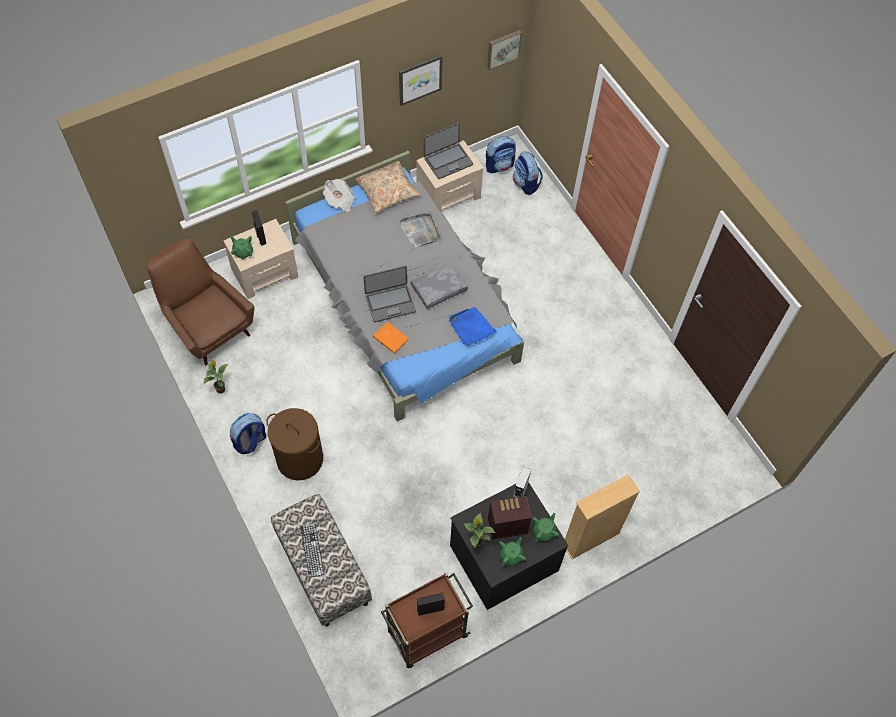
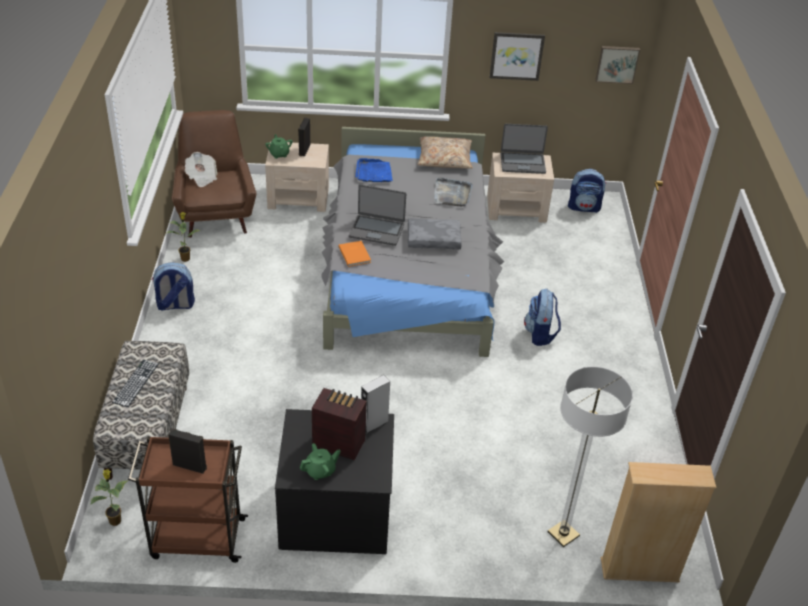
camera: 30 degrees right, 20 degrees down
(299, 459) = (206, 337): brown laundry basket -> none
(339, 200) = (394, 149): newspaper -> newspaper (201, 177)
(471, 327) = (441, 278): blue tray -> blue tray (373, 173)
(476, 543) = (293, 442): potted plant -> potted plant (115, 520)
(526, 184) = (601, 229): backpack -> backpack (540, 334)
(544, 532) = (374, 467): green teapot -> none
(591, 538) = (446, 542): beige bookcase -> beige bookcase (639, 570)
(659, 487) = (563, 534): none -> floor lamp

